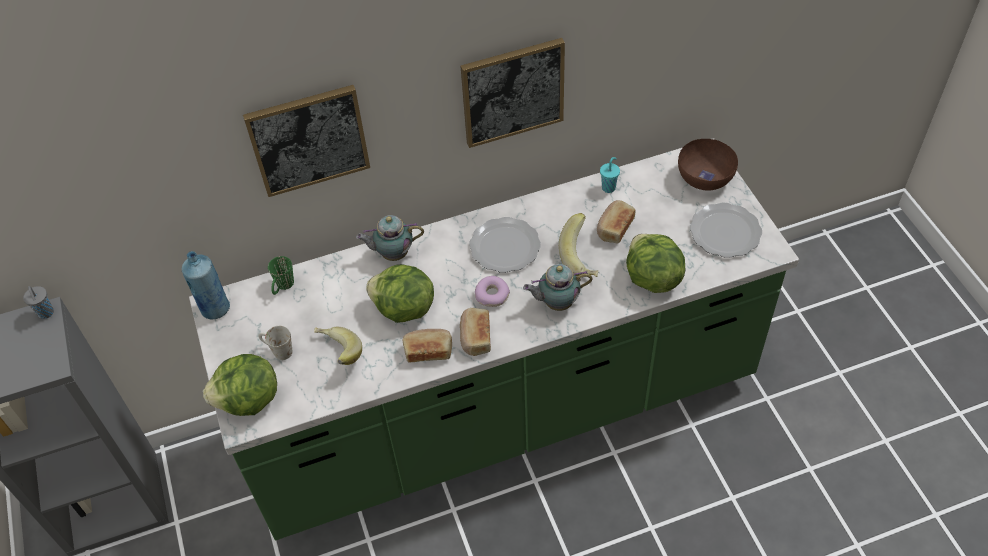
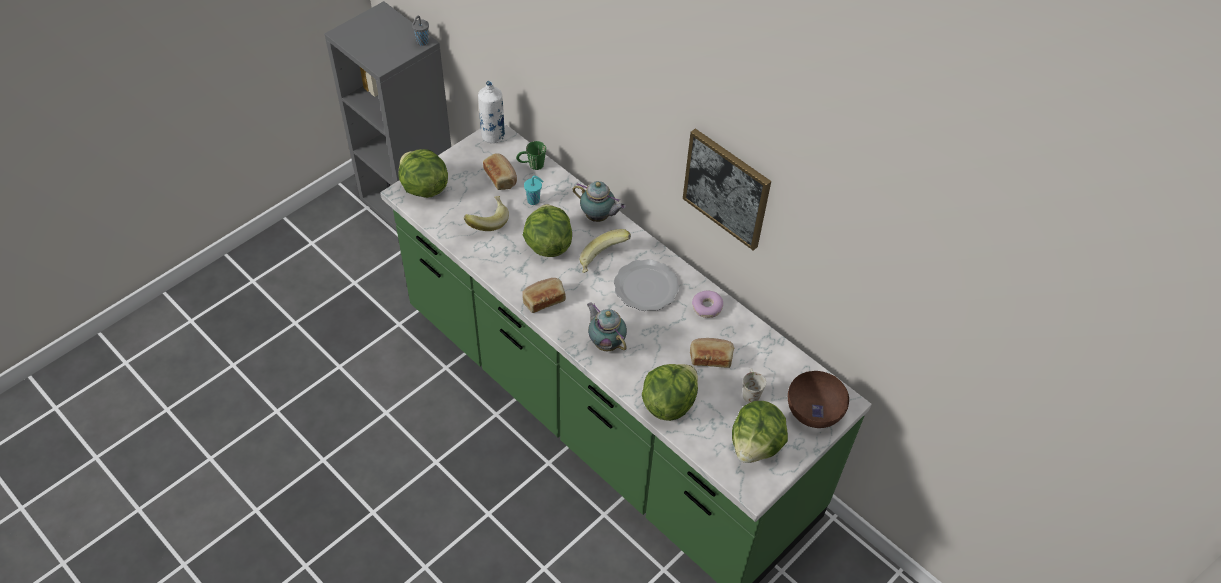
camera: 60 degrees right, 0 degrees up
(215, 308) = (493, 136): blue bottle -> white bottle
(277, 351) = (473, 186): white mug -> white mug (750, 391)
(308, 139) = (590, 83): picture -> none
(393, 254) = (598, 217): teapot -> teapot turned 150 degrees clockwise
(428, 351) = (516, 274): bread -> bread (501, 177)
(492, 295) = (591, 296): donut -> donut (707, 307)
(582, 258) = (664, 345): banana -> banana (603, 261)
(609, 187) = (756, 339): turquoise cup -> turquoise cup (534, 200)
(725, 231) = (756, 445): plate -> lettuce

